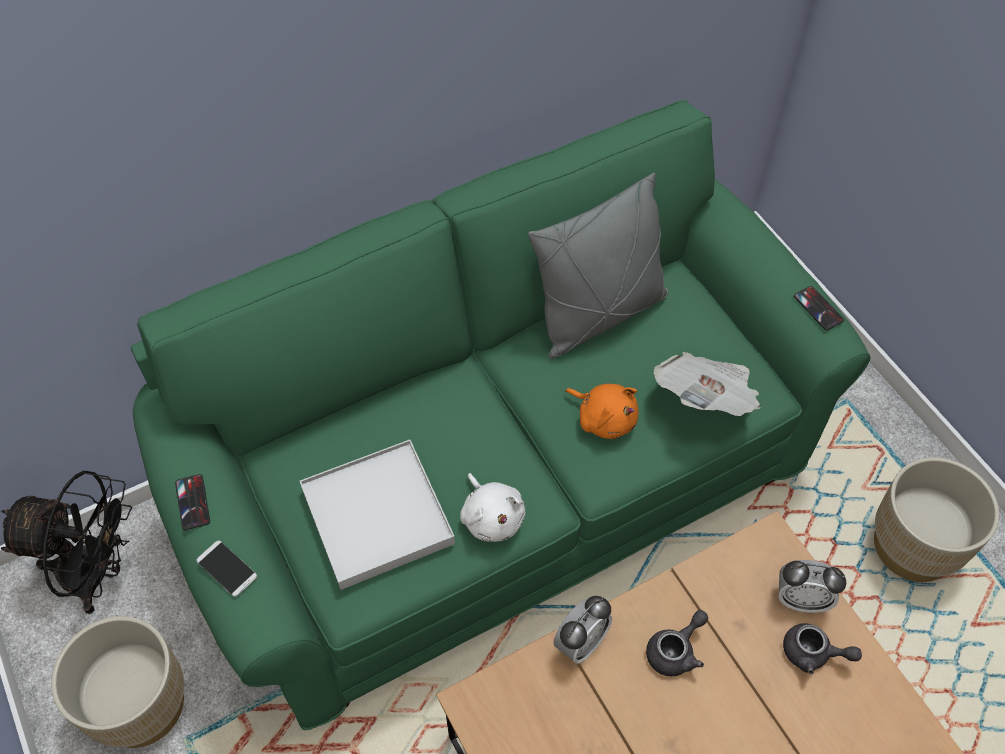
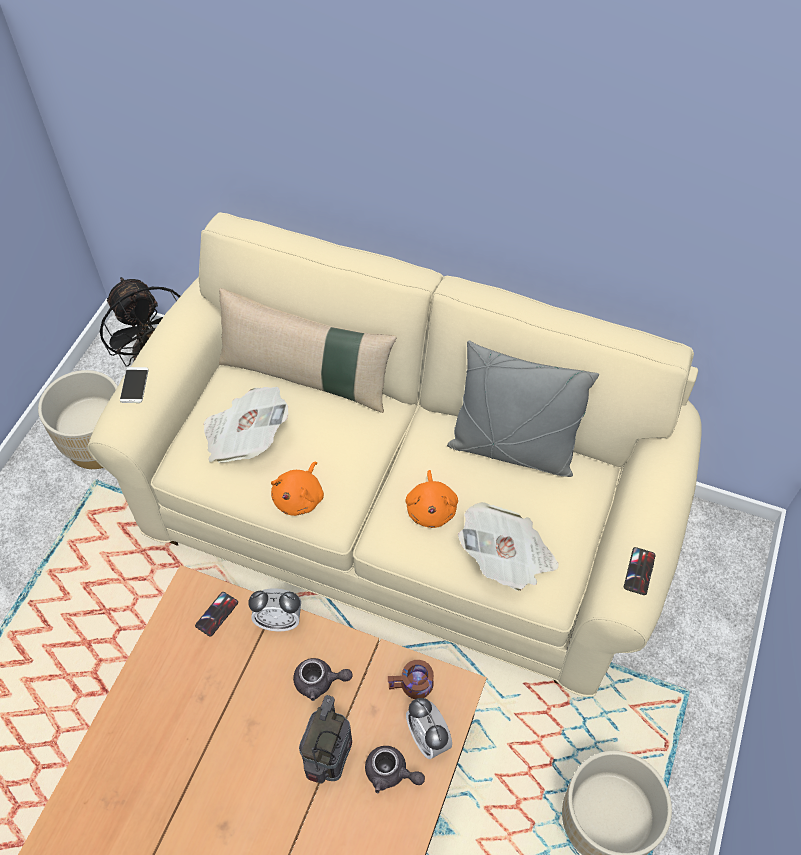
camera: 50 degrees right, 0 degrees up
(193, 502) = (162, 339): phone -> phone (217, 614)
(357, 415) = (307, 377): none -> beige pillow
(377, 516) = (246, 438): white tray -> newspaper
(492, 517) = (300, 497): white plush toy -> orange plush toy
(502, 482) = (401, 516): green sofa -> beige sofa
(742, 576) = (412, 687): none -> brown mug
(761, 697) = (329, 759): none -> radio
(813, 653) = (391, 773): grey teapot -> grey teapot turned 45 degrees counterclockwise

